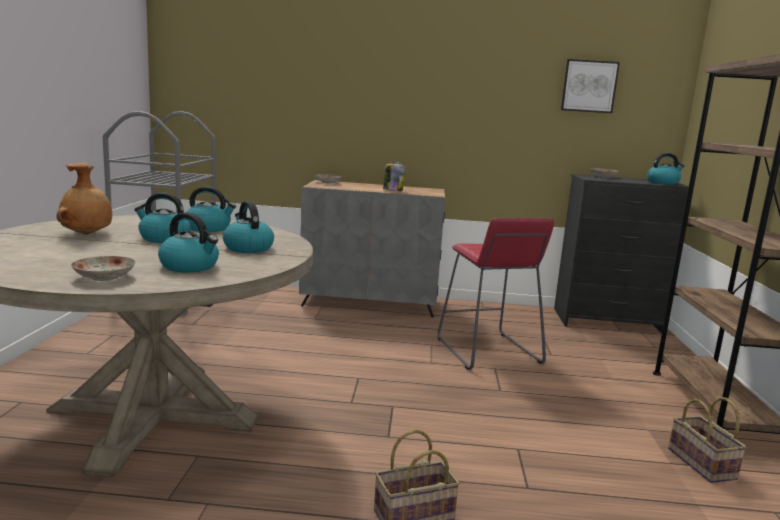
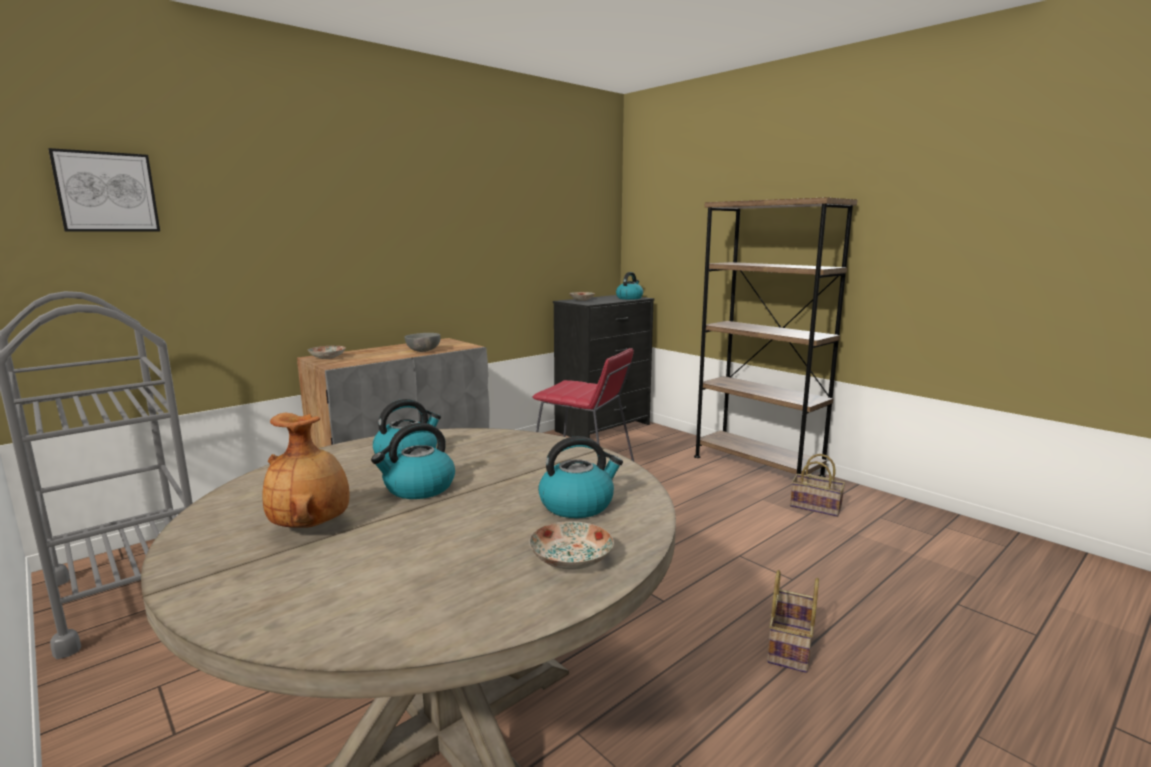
camera: 45 degrees left, 0 degrees up
(247, 248) = (532, 461): kettle -> none
(392, 190) = (423, 351): jar -> grey bowl
(589, 86) = (554, 216): picture -> picture (106, 192)

